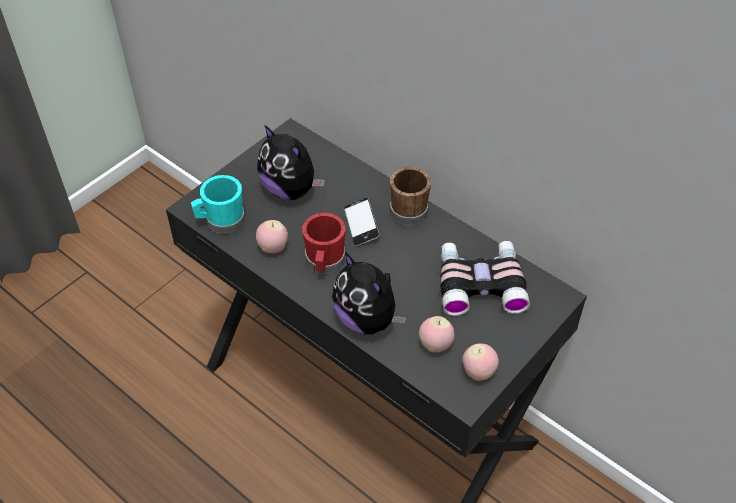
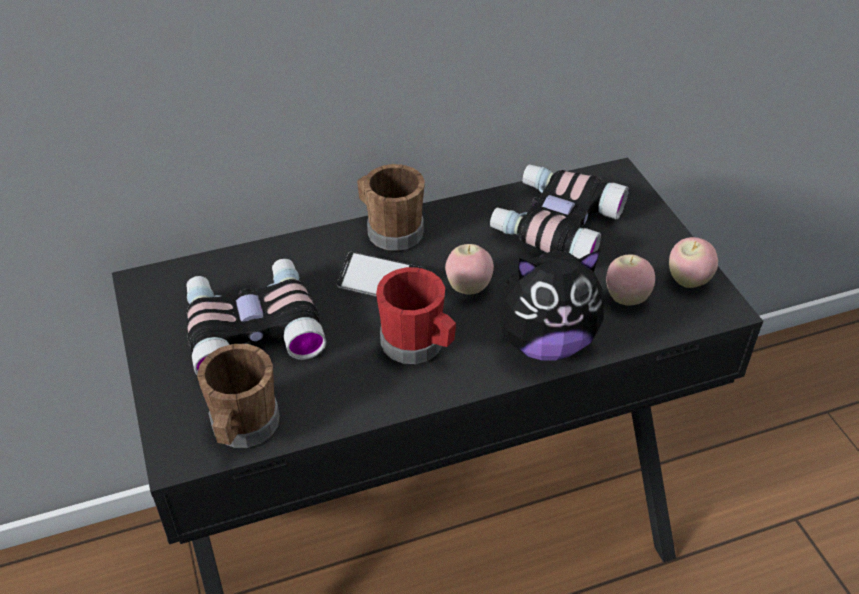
camera: 60 degrees left, 5 degrees down
(221, 221) = (243, 428): turquoise mug -> brown mug
(273, 248) = (347, 388): apple -> apple (468, 288)
(290, 189) = (252, 326): plush toy -> binoculars

